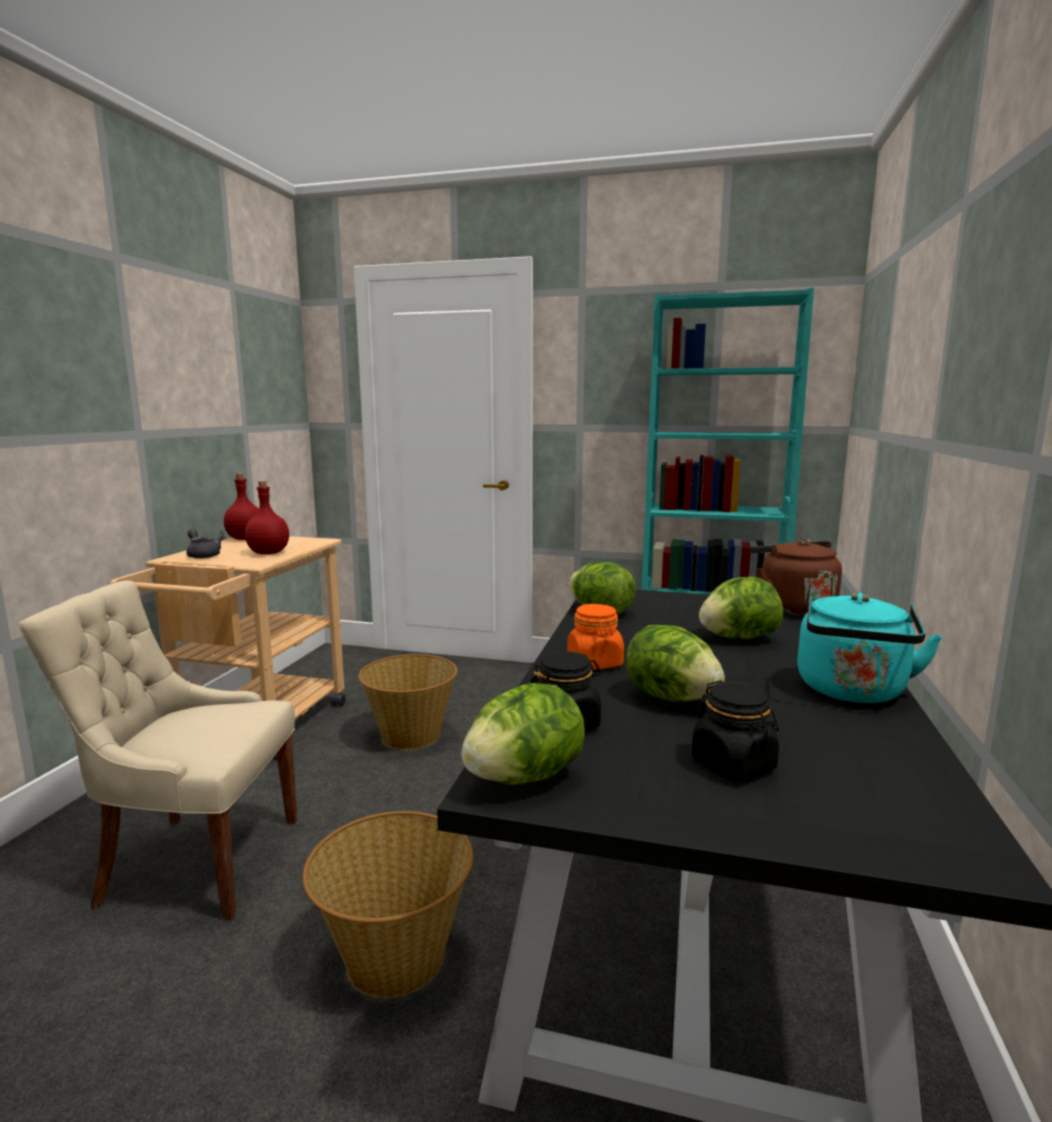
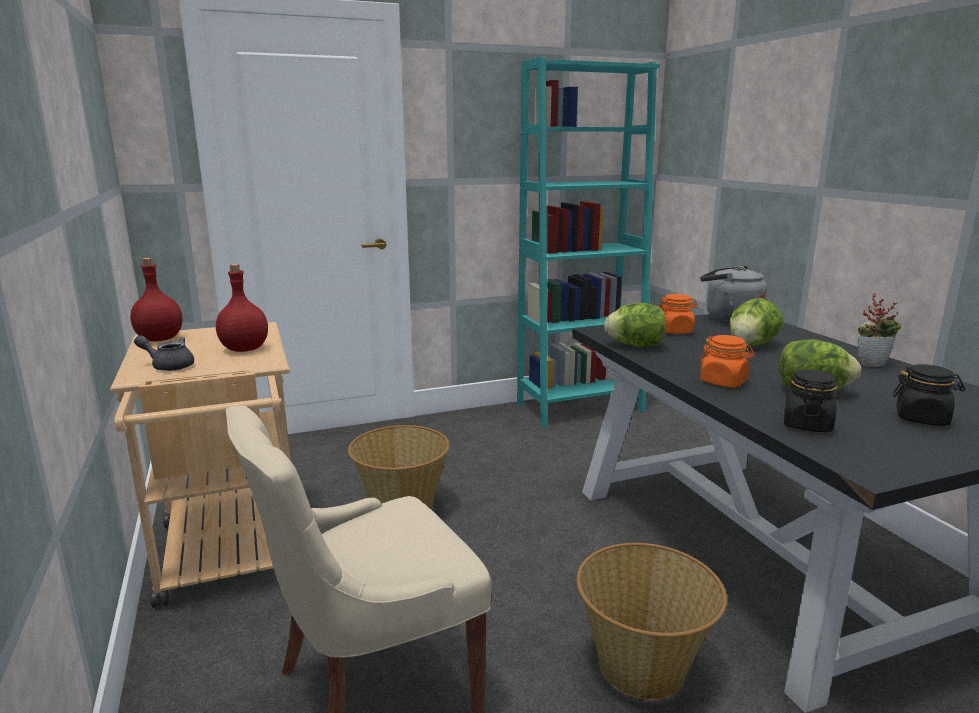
camera: 35 degrees left, 5 degrees up
(524, 777) = (867, 460): lettuce -> none
(685, 607) = (675, 331): none -> orange jar
(792, 607) = (729, 318): brown kettle -> grey kettle
(852, 692) = (872, 364): turquoise kettle -> potted plant

